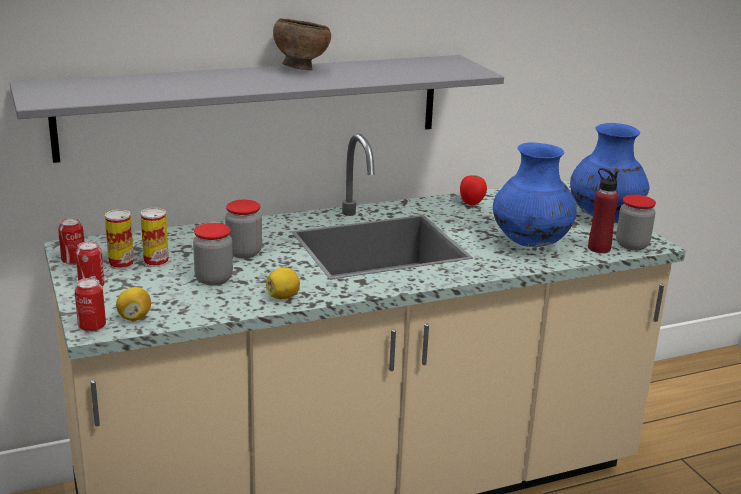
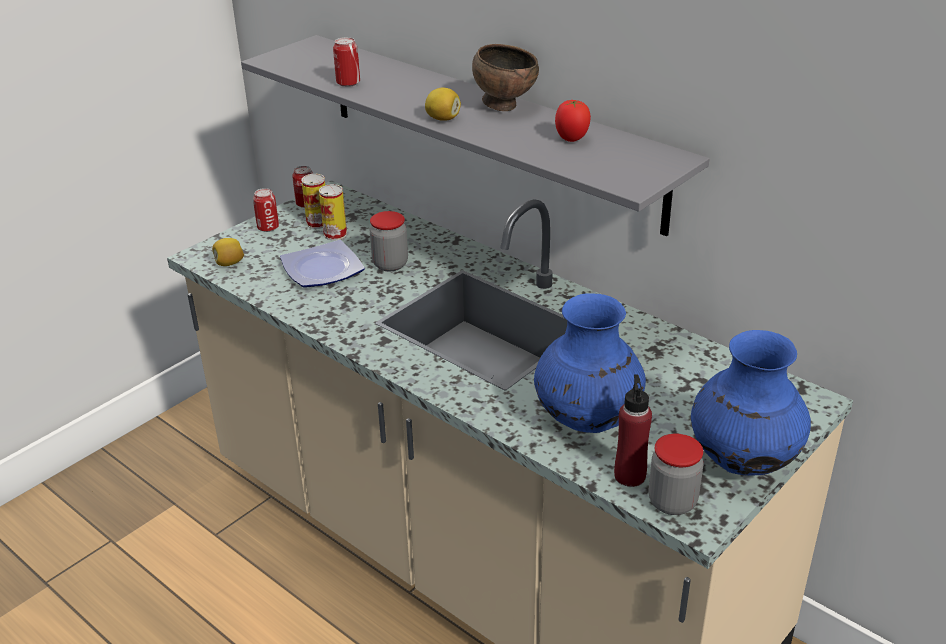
camera: 65 degrees right, 10 degrees up
(92, 326) = (203, 253): can -> can (348, 83)
(214, 279) = (324, 270): jar -> plate
(283, 297) = (317, 312): lemon -> lemon (443, 119)
(471, 203) = (663, 348): tomato -> tomato (571, 139)

